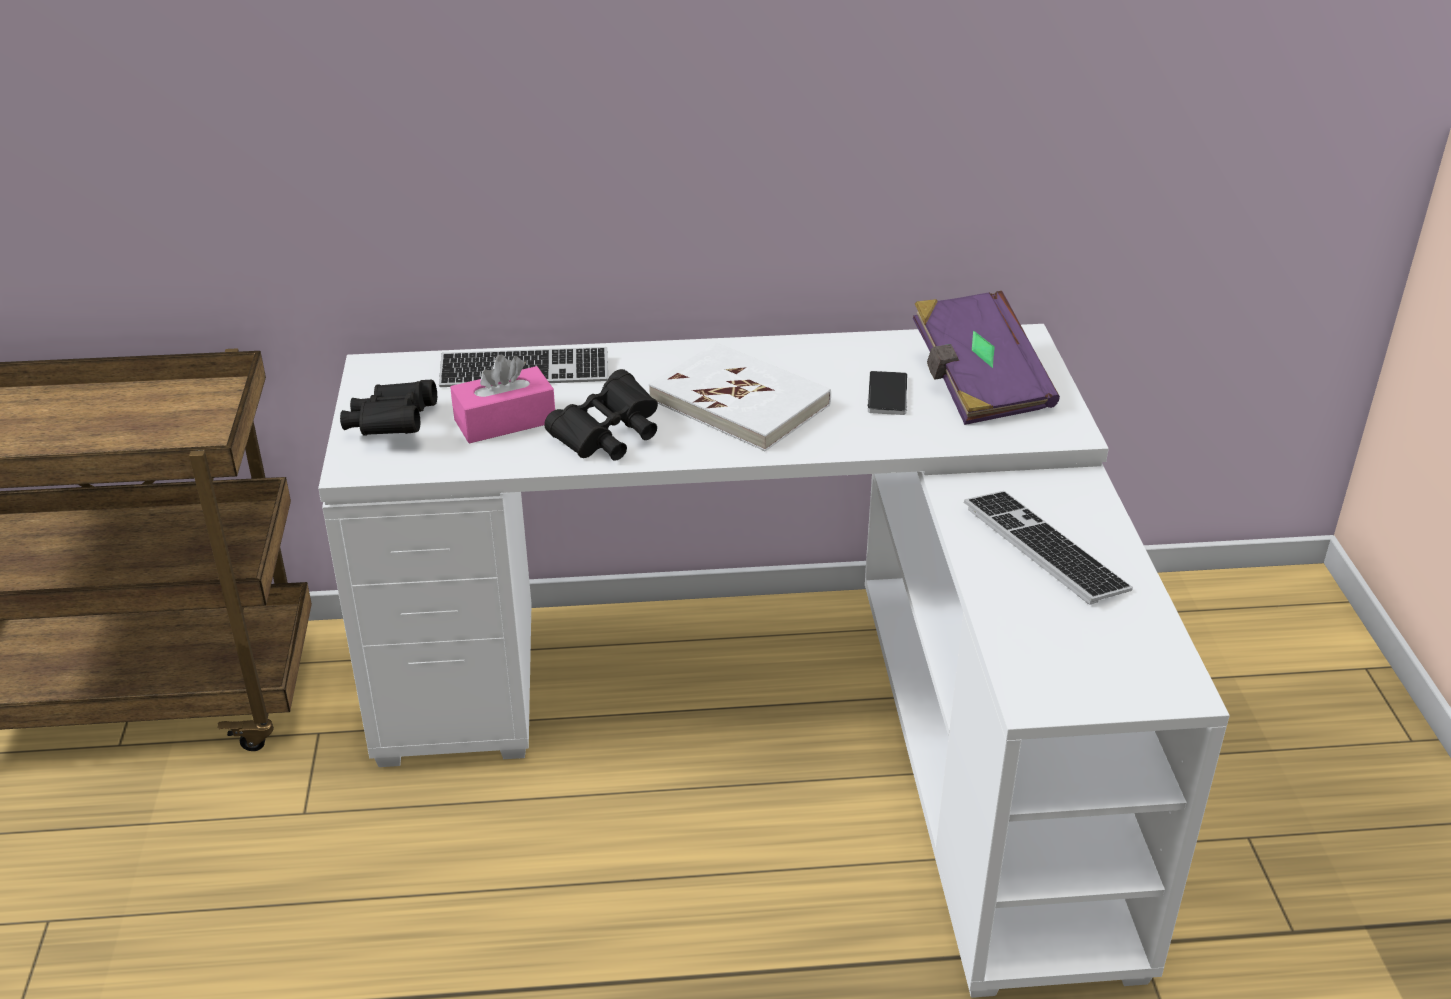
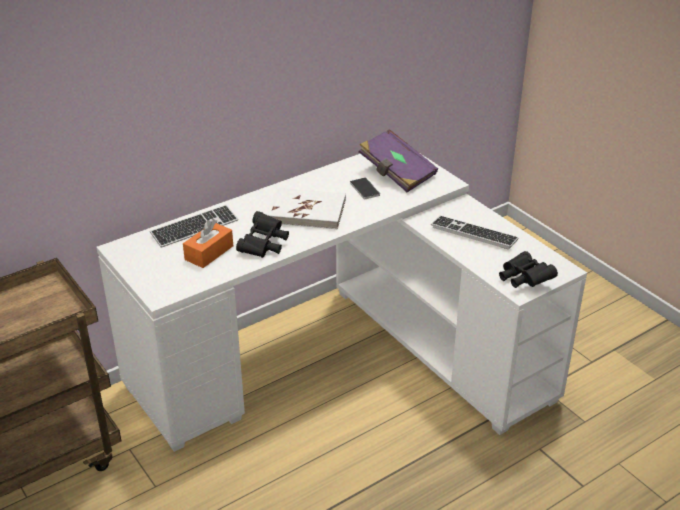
camera: 30 degrees left, 0 degrees up
(392, 427) = (157, 273): black binoculars -> black binoculars (524, 280)
(505, 421) = (209, 253): pink tissue box -> orange tissue box

